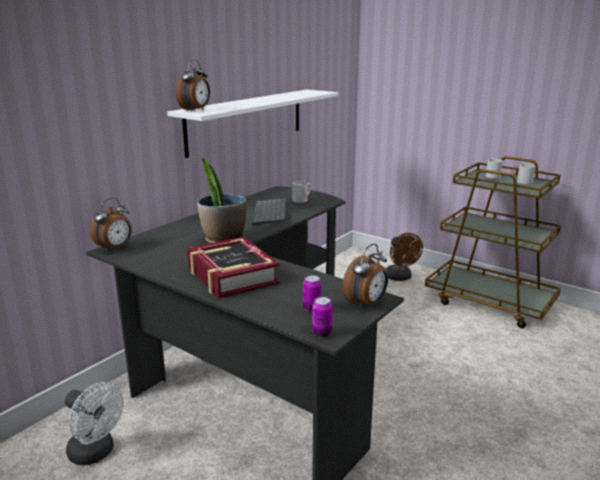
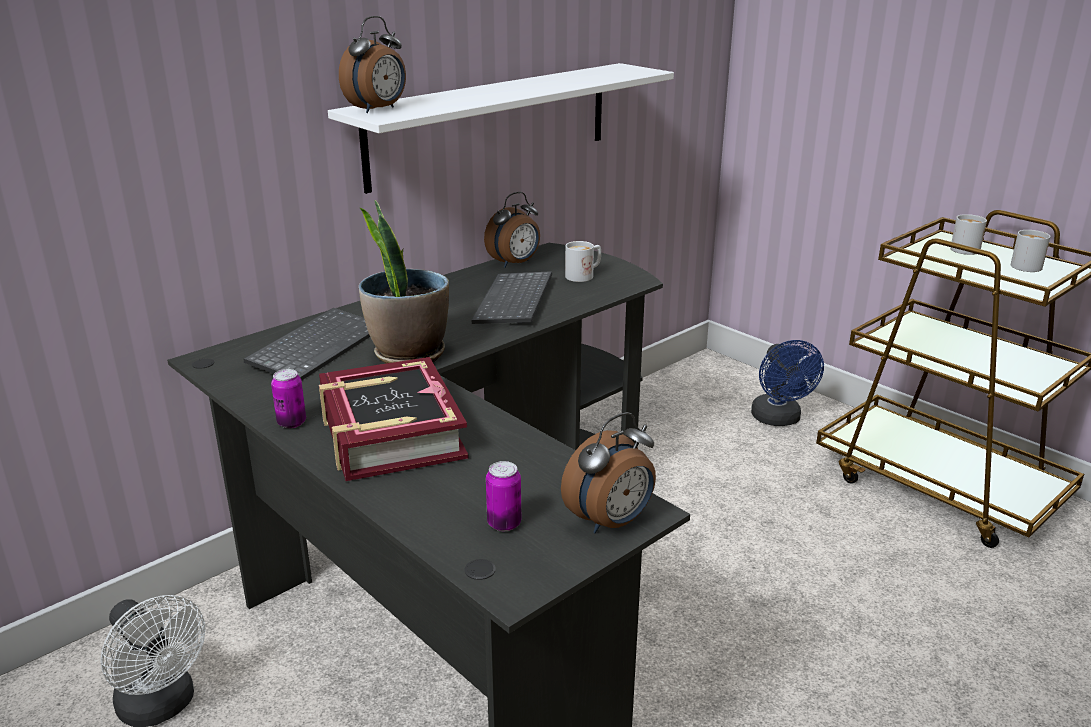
camera: 10 degrees right, 5 degrees up
(115, 248) = (217, 357): alarm clock -> alarm clock (515, 263)
(170, 240) = (316, 346): none -> keyboard
(321, 334) = (499, 582): can -> can (292, 423)
(400, 278) = (779, 420): brown fan -> blue fan

